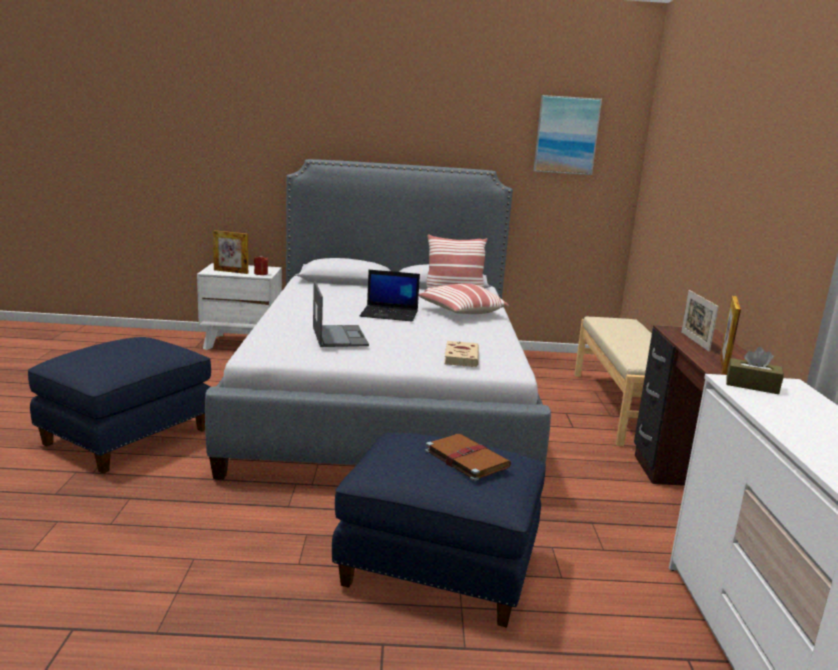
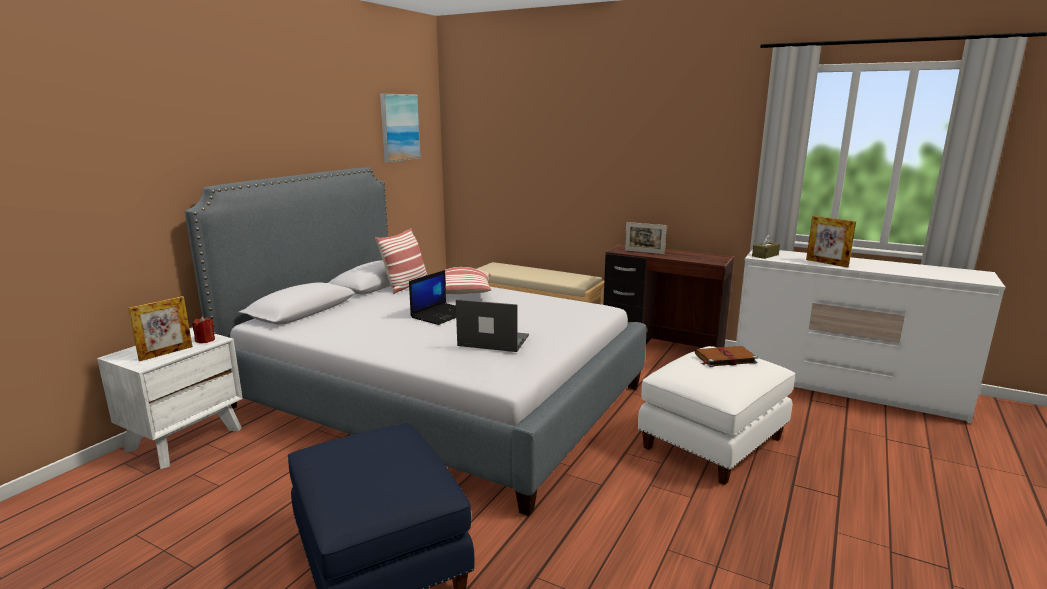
camera: 60 degrees left, 0 degrees up
(437, 569) = (713, 443): blue ottoman -> white ottoman
(461, 357) = (571, 315): beige book -> none
(723, 365) = (689, 257): picture frame -> picture frame (826, 263)

